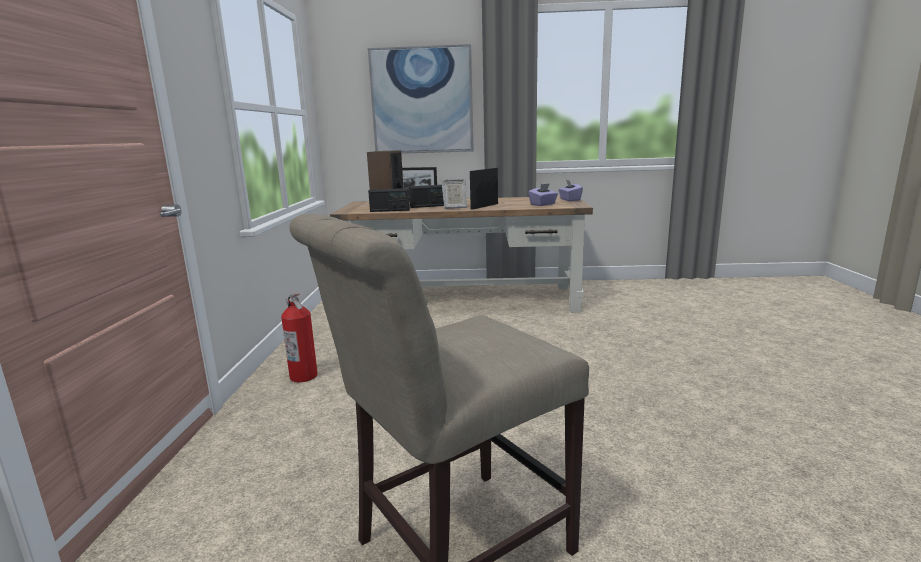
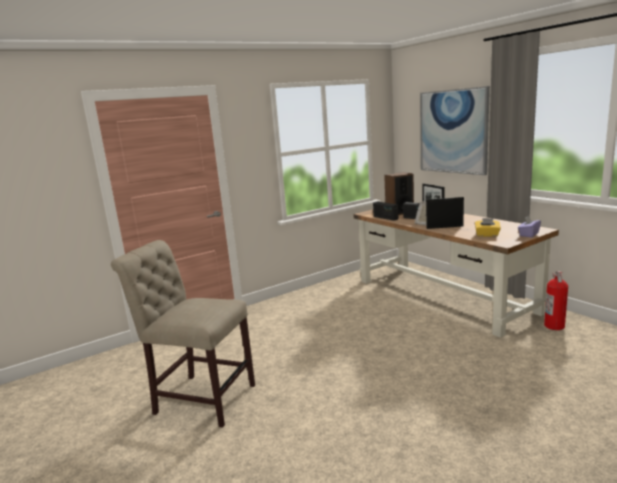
camera: 55 degrees right, 0 degrees up
(304, 376) = (286, 307): fire extinguisher -> fire extinguisher (554, 326)
(543, 204) = (487, 235): purple tissue box -> yellow tissue box

